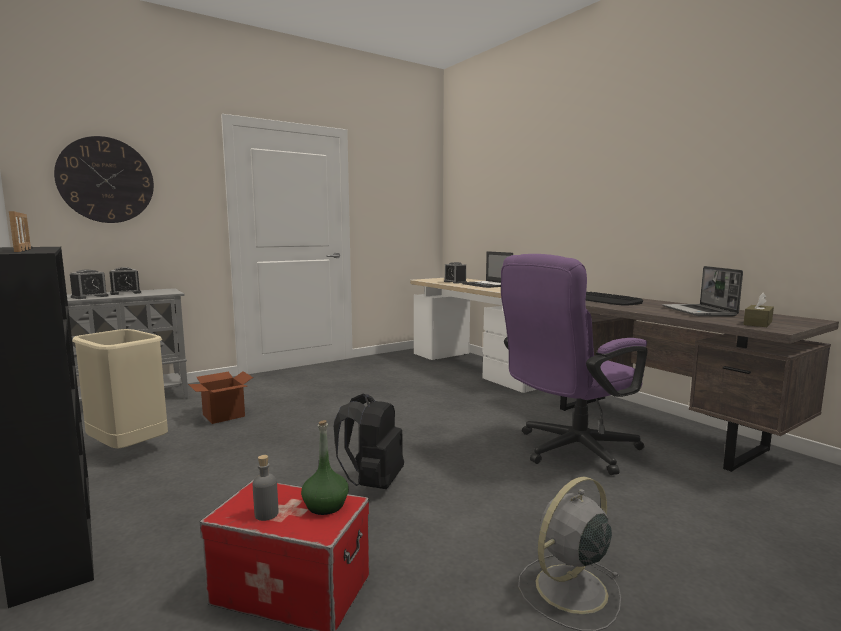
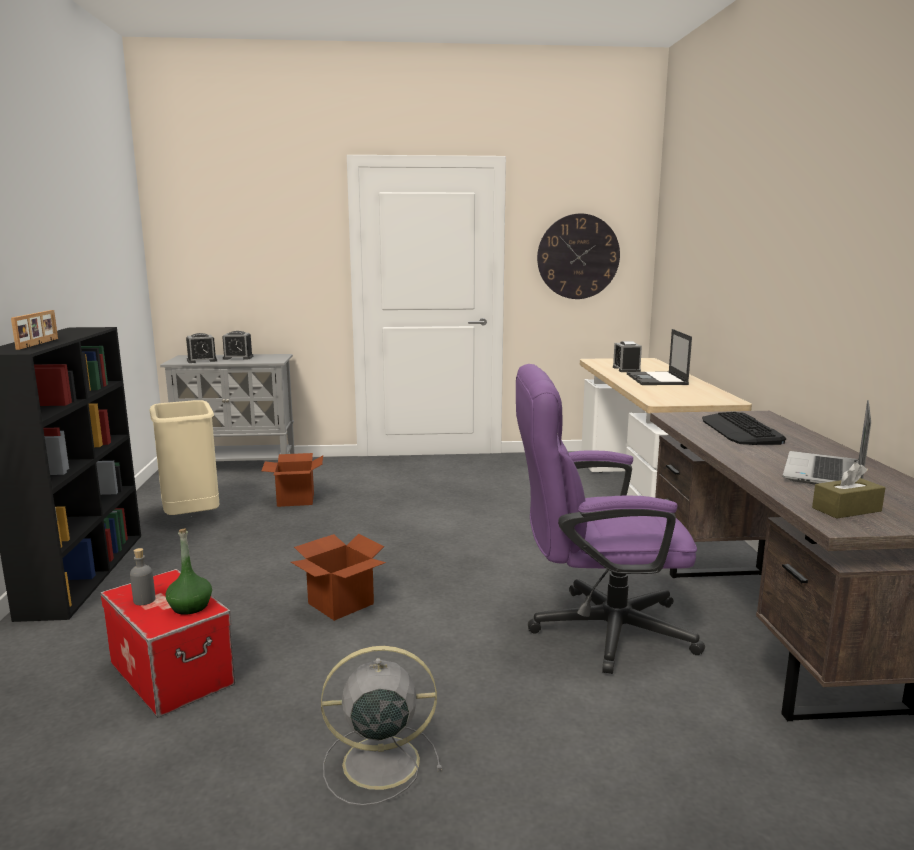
camera: 30 degrees right, 5 degrees up
(106, 180) = (229, 239): wall clock -> wall clock (578, 256)
(373, 482) = (341, 603): black backpack -> cardboard box

